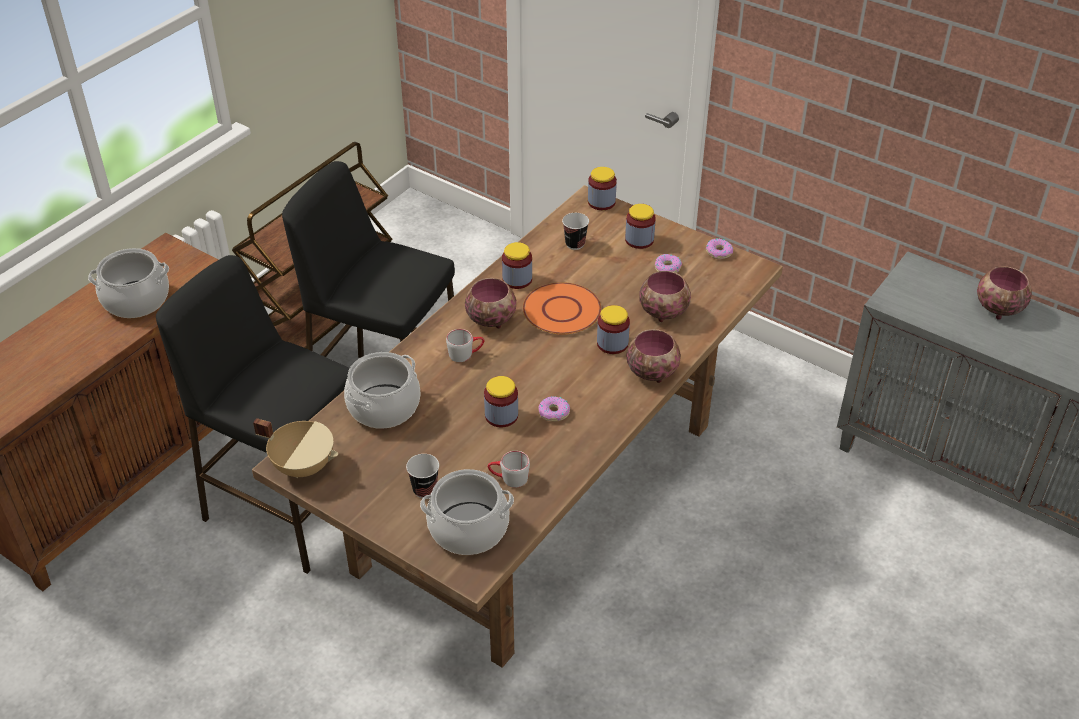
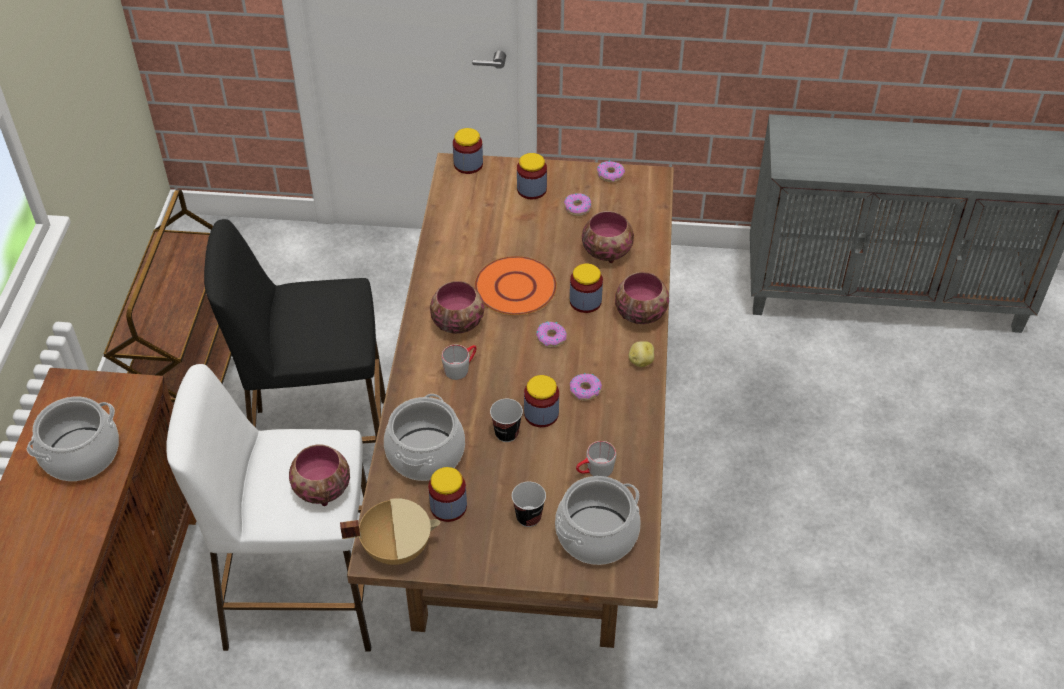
camera: 30 degrees left, 5 degrees up
(287, 508) = (302, 597): black stool -> white stool
(517, 279) = (450, 273): jar -> jar (448, 507)
(559, 360) = (551, 337): none -> donut
(575, 244) = (476, 216): cup -> cup (506, 433)
(621, 409) = (640, 361): none -> potato
(997, 308) = (874, 140): bowl -> bowl (321, 490)

